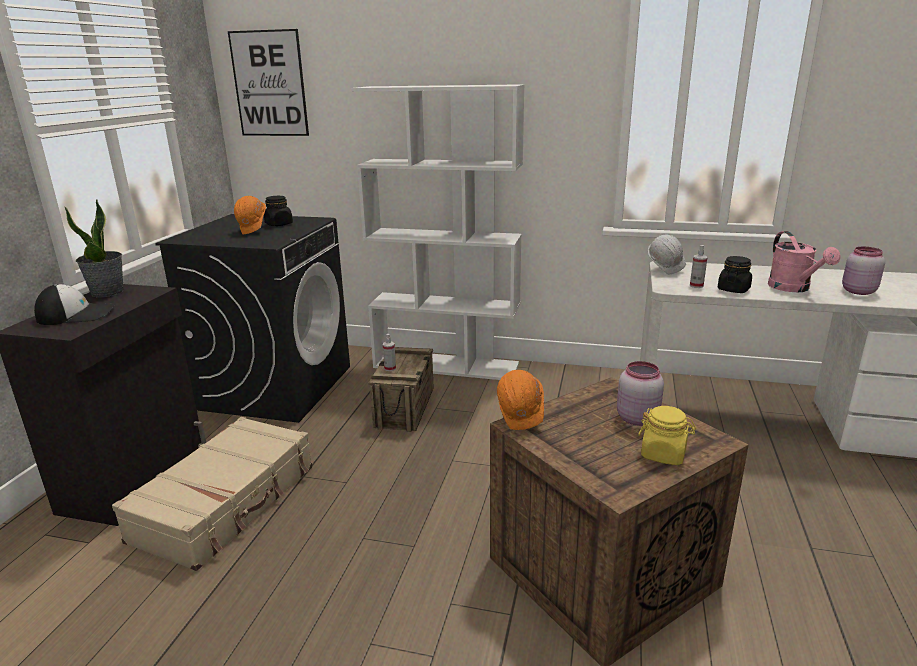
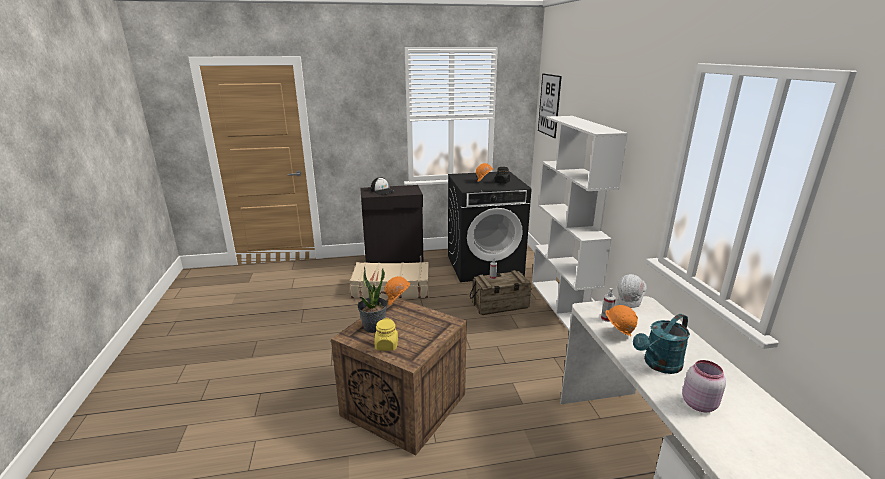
camera: 65 degrees right, 0 degrees up
(108, 292) = (407, 187): potted plant -> potted plant (374, 327)
(637, 418) = (420, 334): pink jar -> none
(733, 289) = (617, 335): black jar -> orange hard hat
(793, 288) = (658, 365): pink watering can -> turquoise watering can

